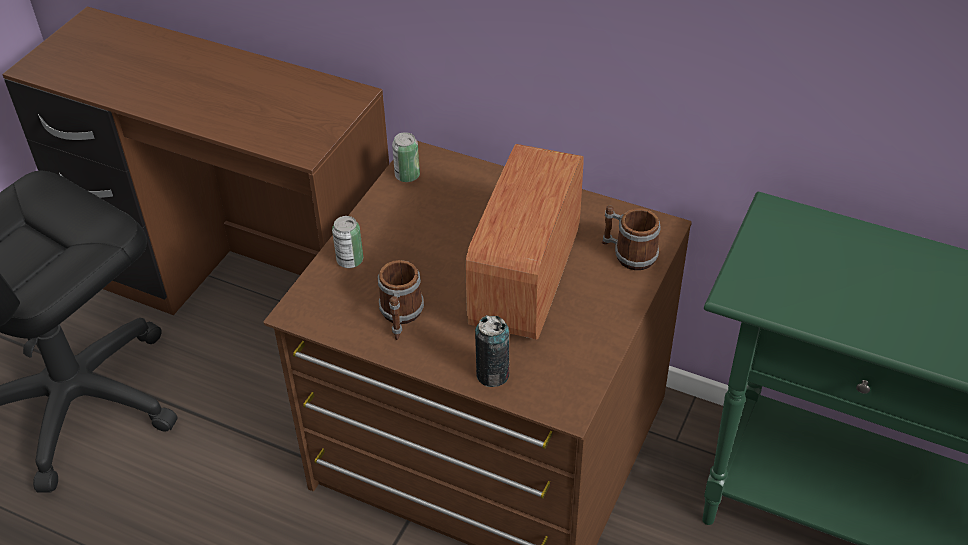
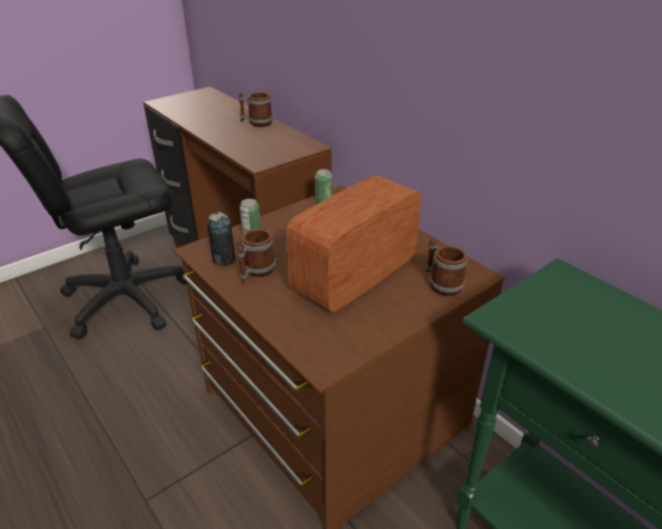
camera: 25 degrees right, 10 degrees down
(234, 69) = (256, 122): none -> mug
(492, 375) = (287, 325): can -> can (224, 260)

